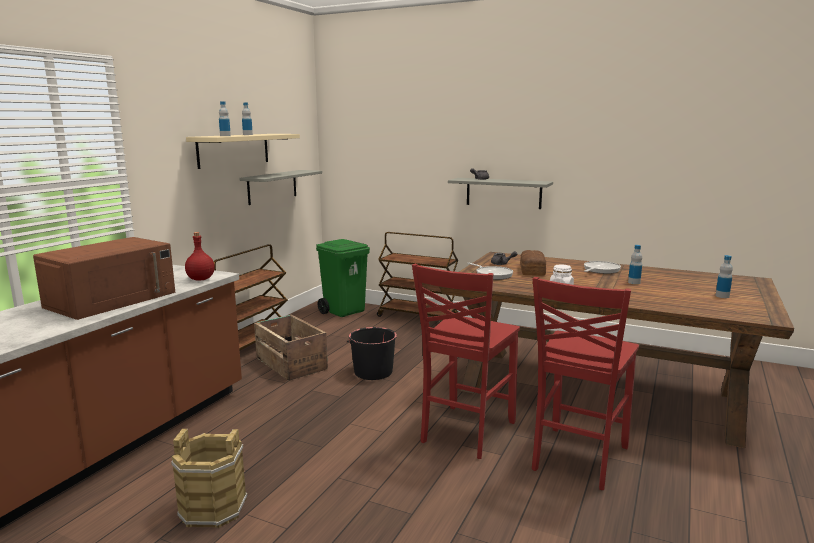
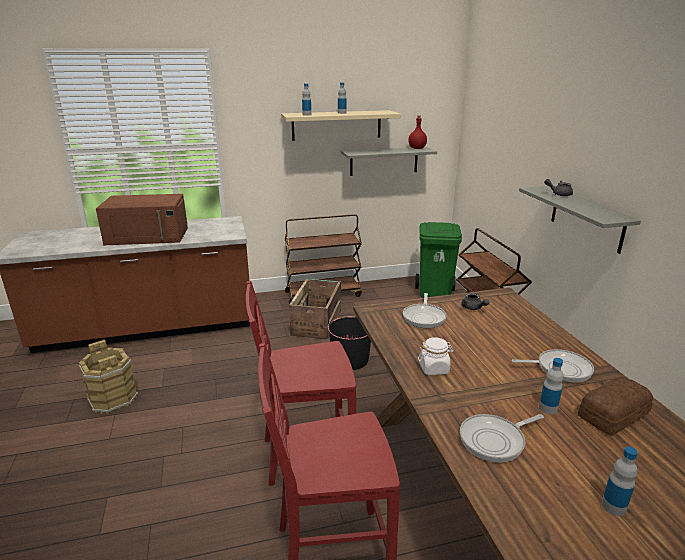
camera: 50 degrees right, 10 degrees up
(200, 279) = (217, 236): red bottle -> red bottle (417, 148)
(531, 270) = (477, 330): bread -> bread (611, 414)
(650, 298) = (495, 440): none -> frying pan

